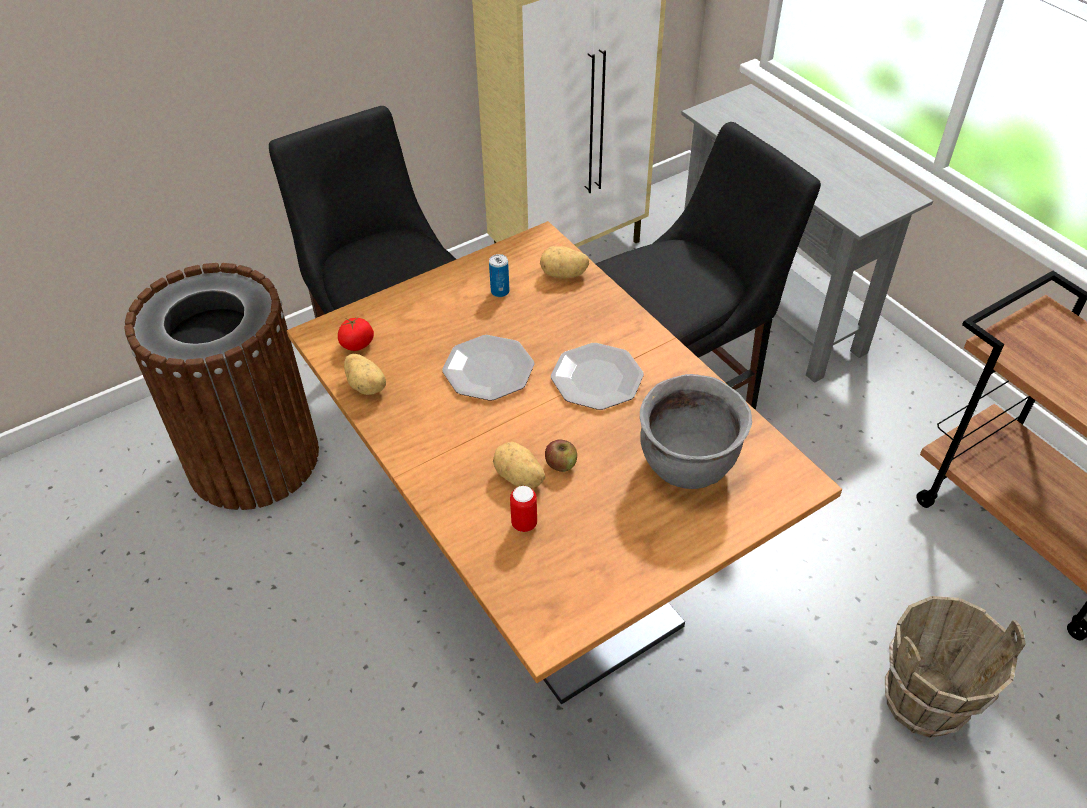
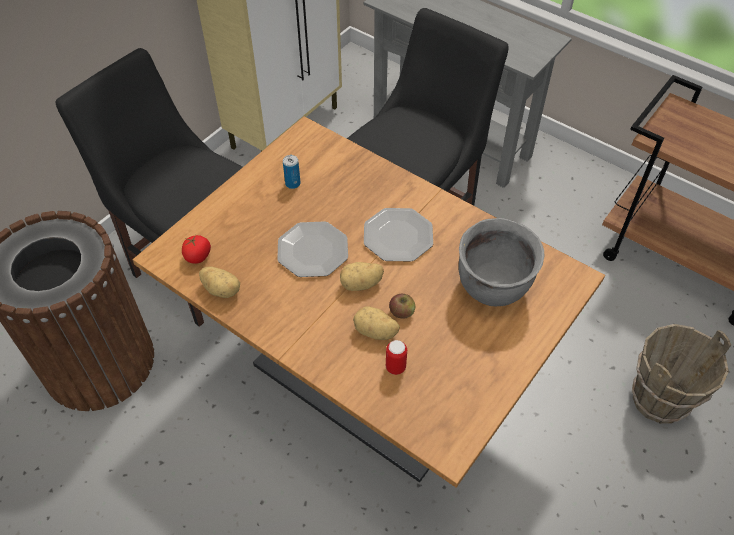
camera: 20 degrees left, 5 degrees up
(563, 274) = (336, 158): potato -> potato (361, 284)

